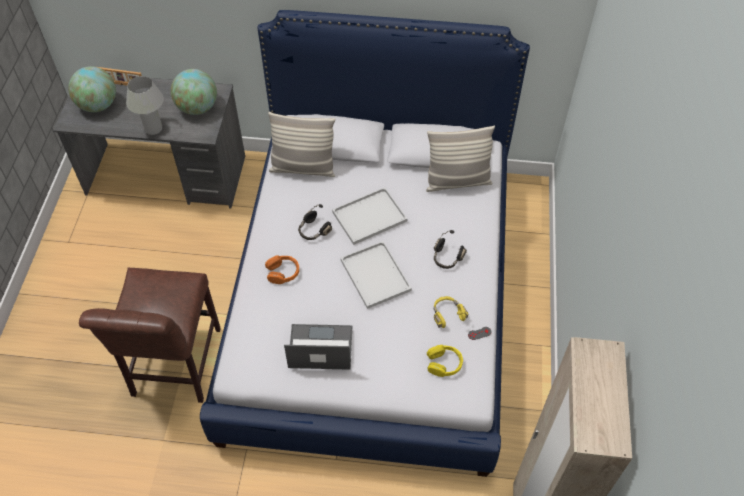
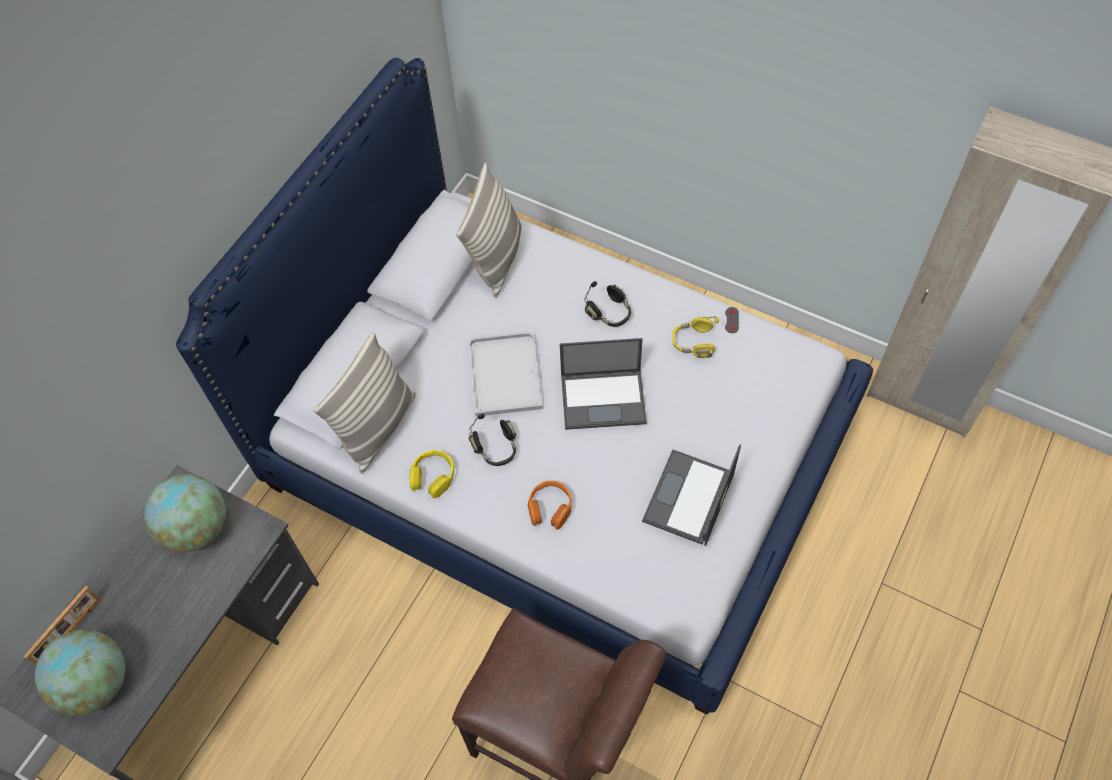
camera: 65 degrees left, 5 degrees up
(153, 129) = (203, 605): white table lamp -> none
(376, 276) = (604, 398): white tray -> laptop
(444, 364) = (760, 371): yellow headphones -> yellow headphones (433, 477)

